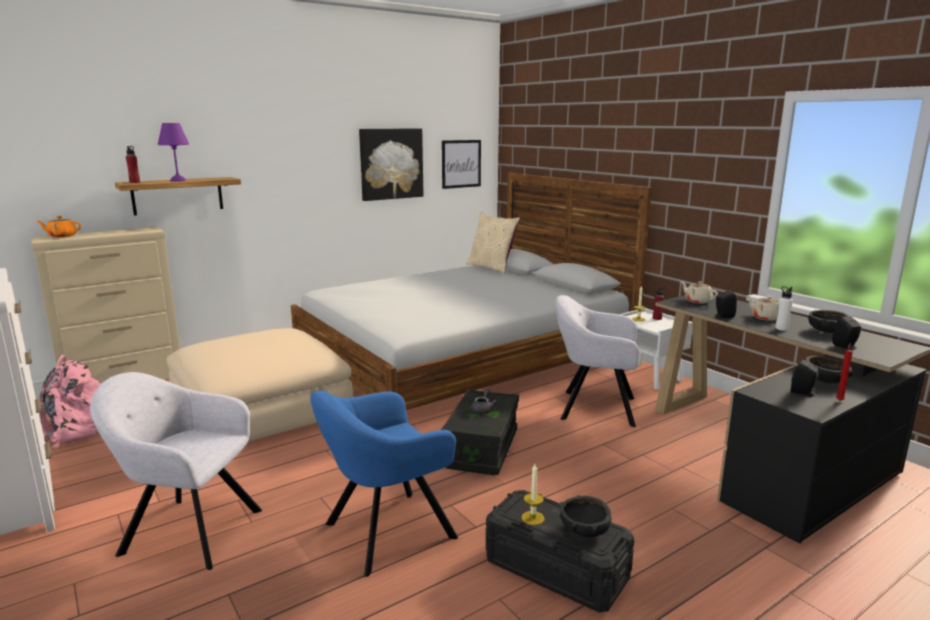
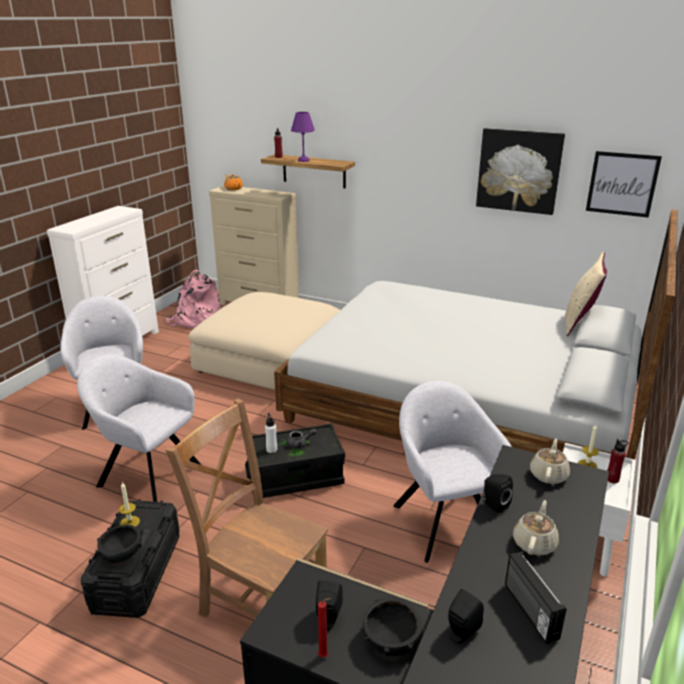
camera: 60 degrees right, 10 degrees up
(385, 532) = (147, 475): blue armchair -> grey armchair
(638, 505) = (260, 600): none -> brown chair
(781, 328) = (493, 562): white bottle -> white bottle (271, 449)
(827, 331) = (529, 611): black bowl -> radio

